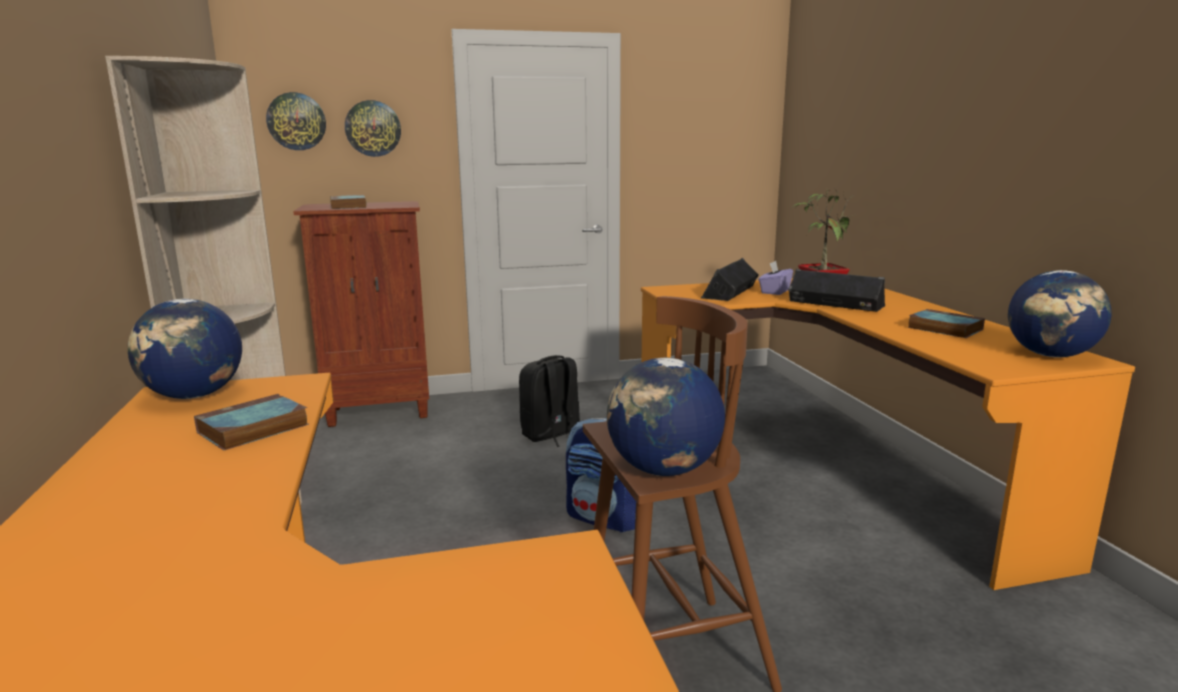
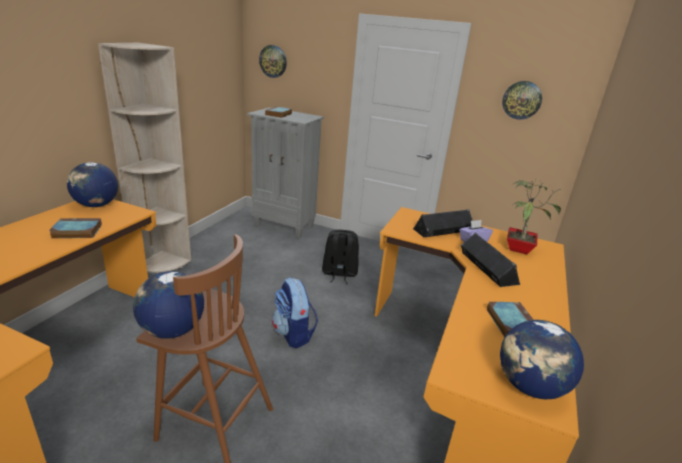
camera: 35 degrees right, 10 degrees up
(373, 128) = (308, 70): wall clock -> wall clock (521, 100)
(379, 413) = (283, 226): brown cabinet -> grey cabinet

